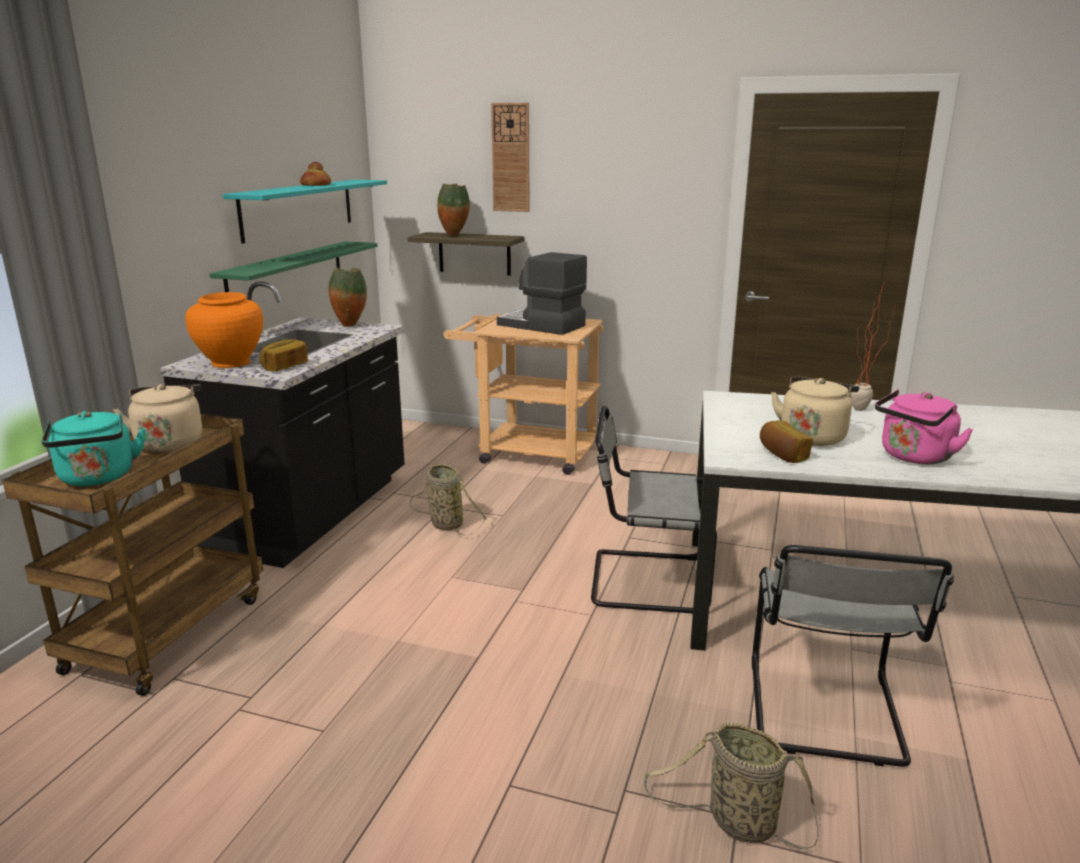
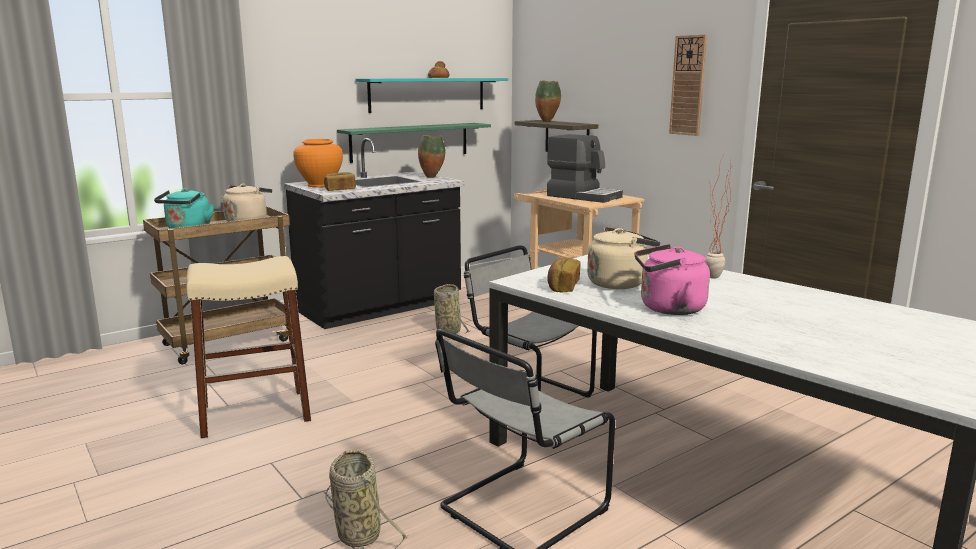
camera: 35 degrees right, 5 degrees down
(380, 725) = (255, 413): none -> beige stool
(511, 158) = (593, 60): wall clock -> wall clock (688, 85)
(541, 326) = (583, 196): coffee machine -> coffee machine turned 150 degrees clockwise

